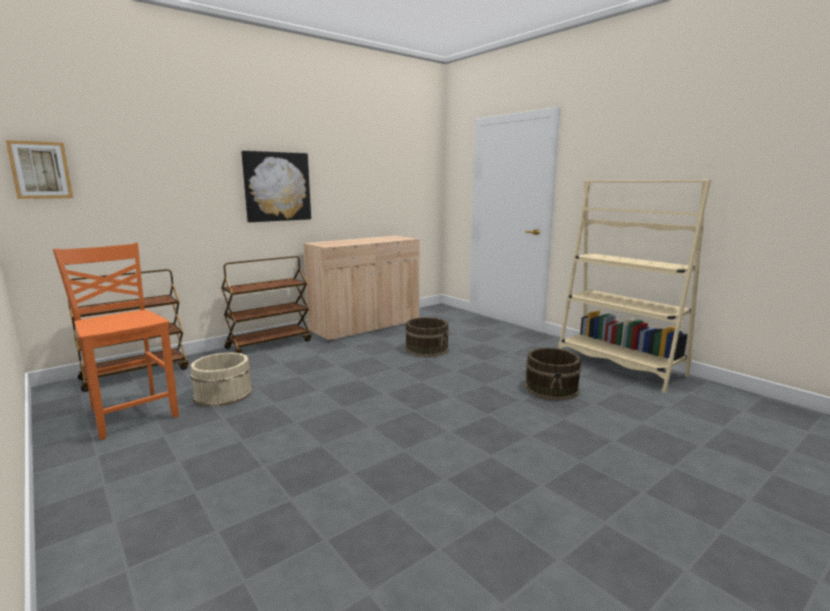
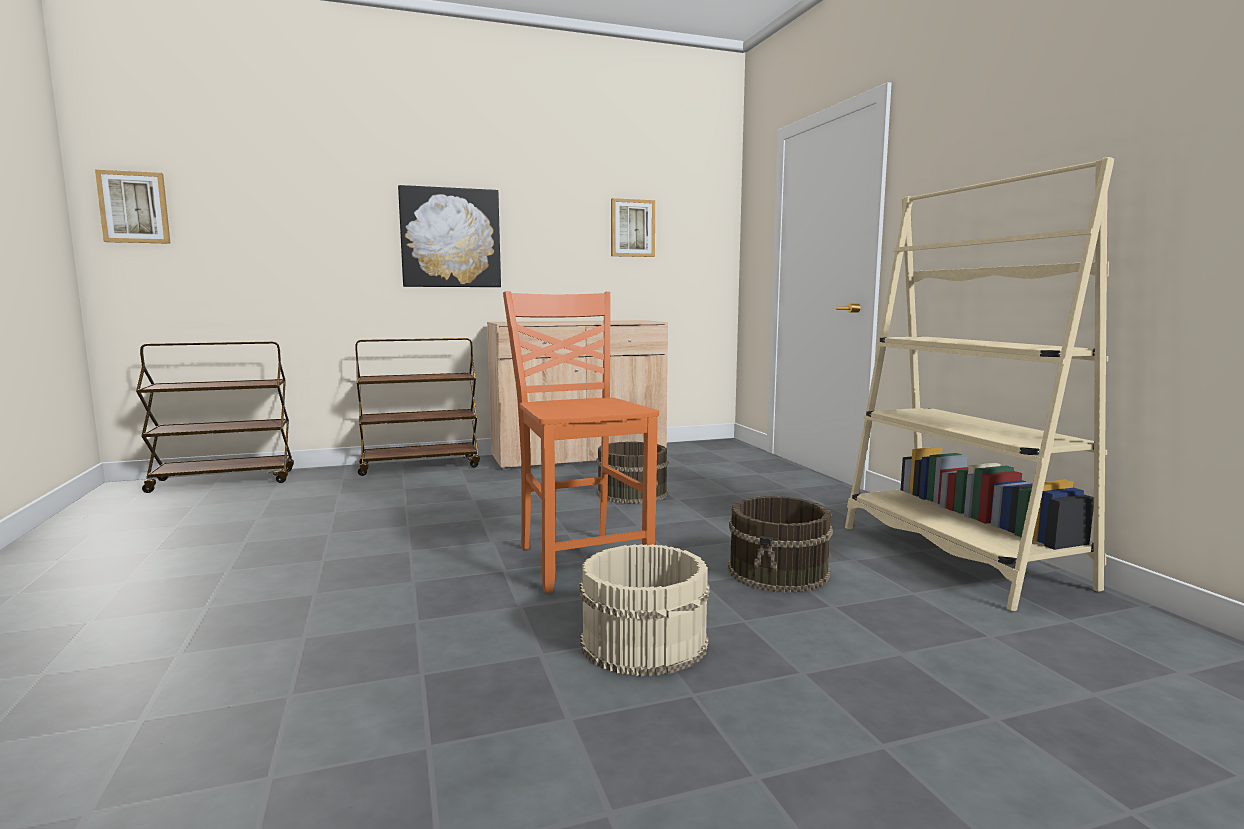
camera: 20 degrees right, 5 degrees down
(132, 413) = (159, 521): orange chair -> orange chair (581, 560)
(223, 394) = (285, 514): beige bucket -> beige bucket (643, 641)
(386, 176) = (632, 228): none -> picture

